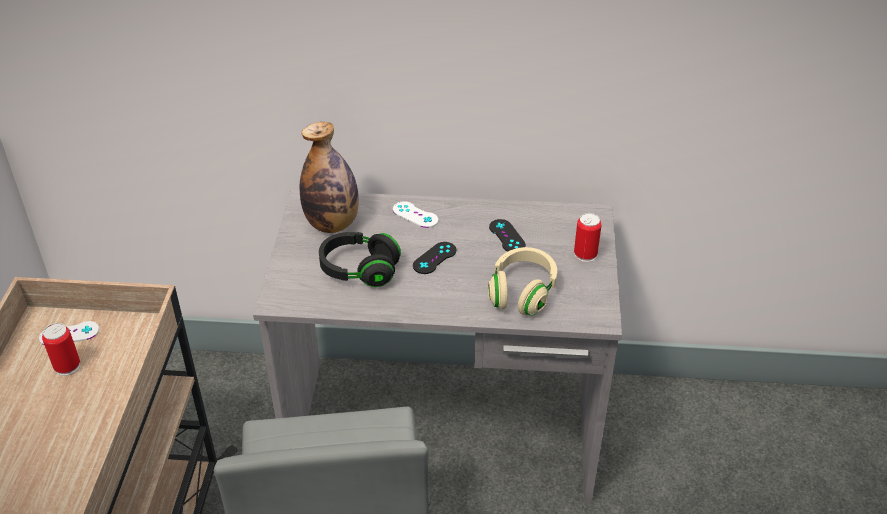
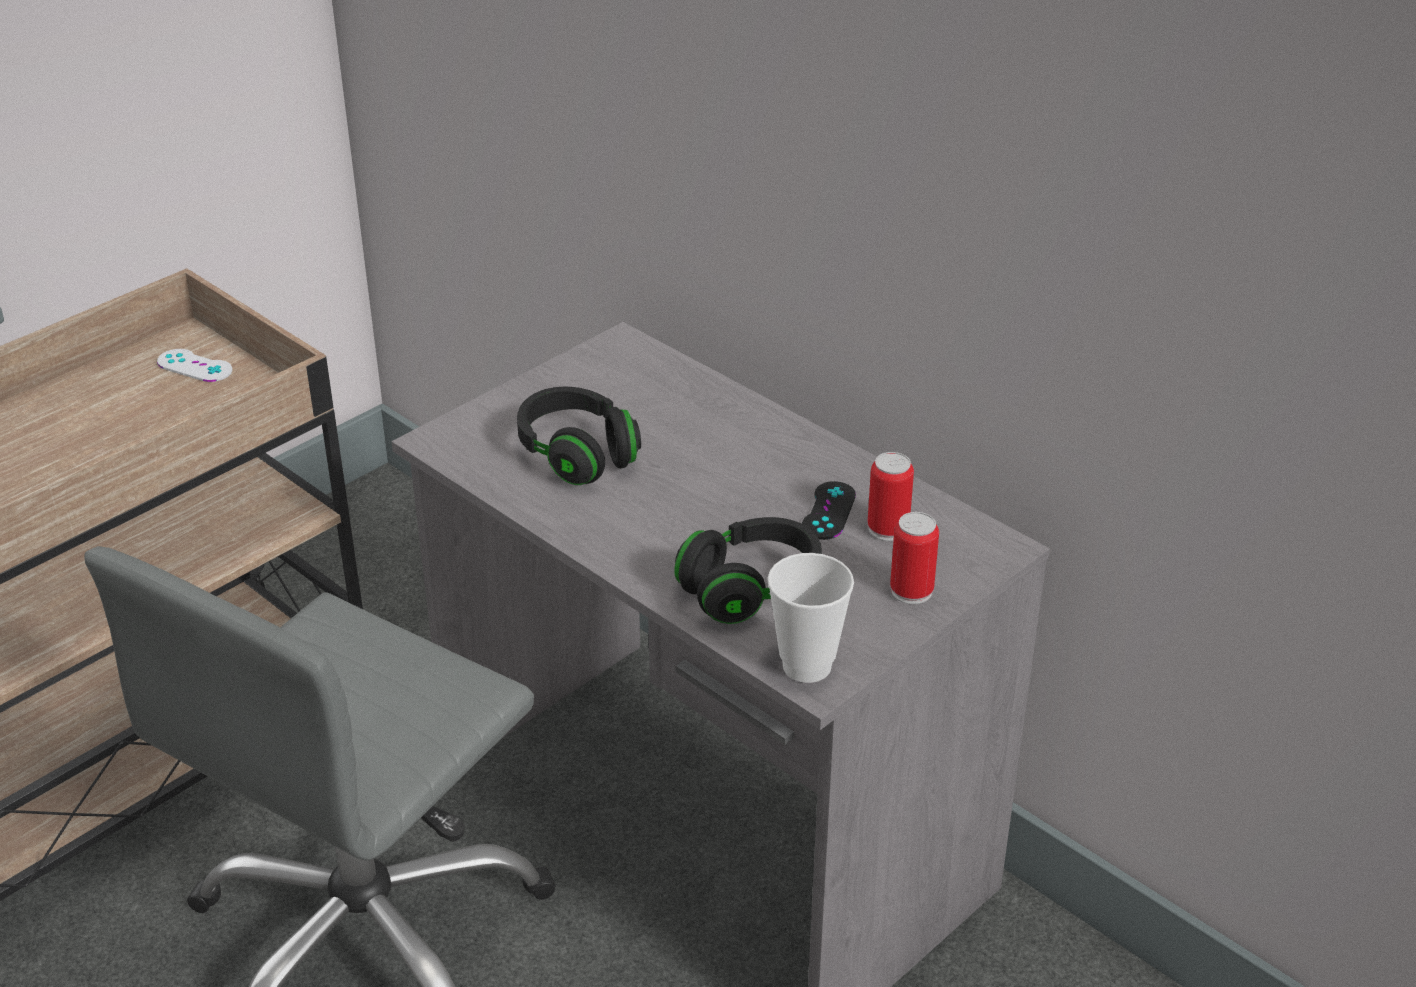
camera: 40 degrees right, 5 degrees down
(67, 366) = (151, 398): can -> can (888, 529)
(332, 224) = (618, 384): bottle -> none
(415, 215) = (738, 424): white game controller -> none
(434, 258) = (692, 488): black game controller -> none
(522, 293) = (751, 590): beige headphones -> black headphones
(588, 314) = (807, 666): none -> cup

